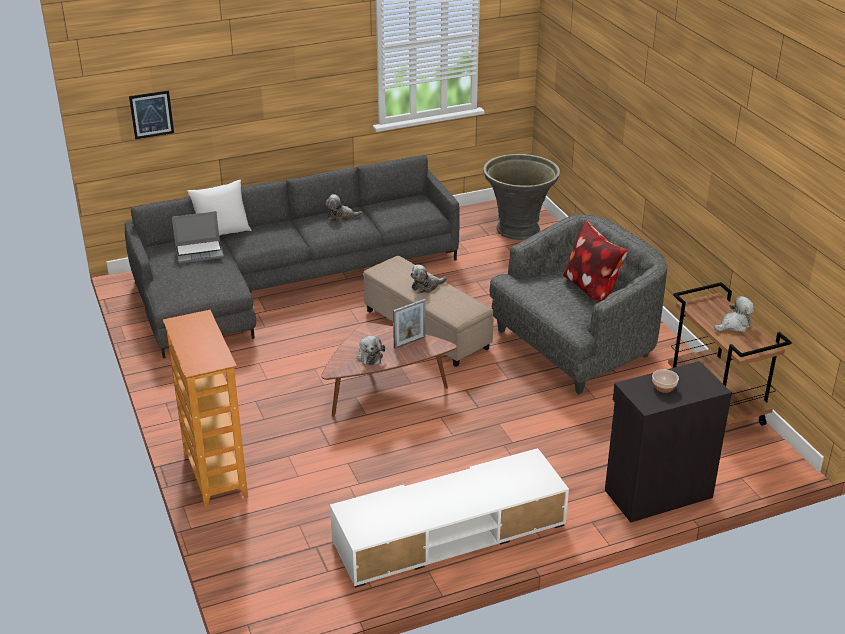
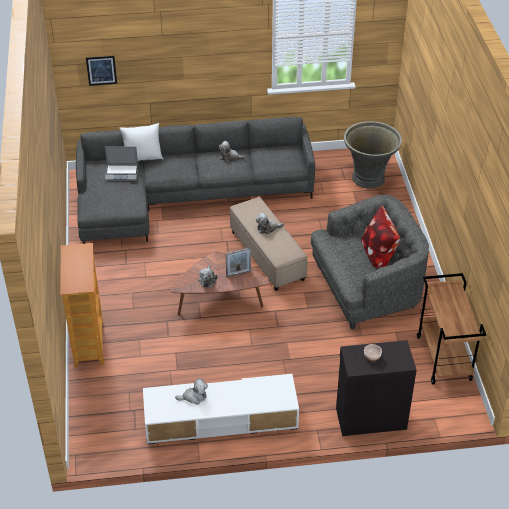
camera: 15 degrees right, 10 degrees up
(734, 325) = (456, 310): plush toy -> plush toy (194, 397)

